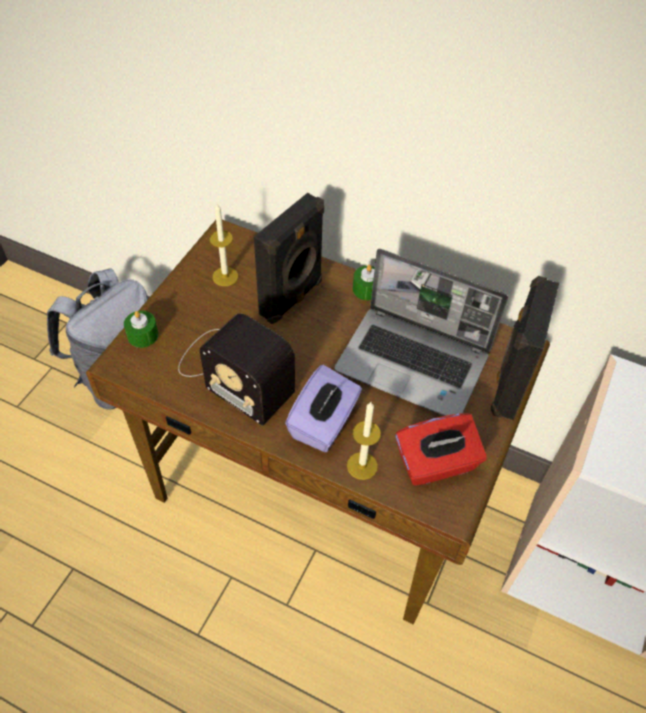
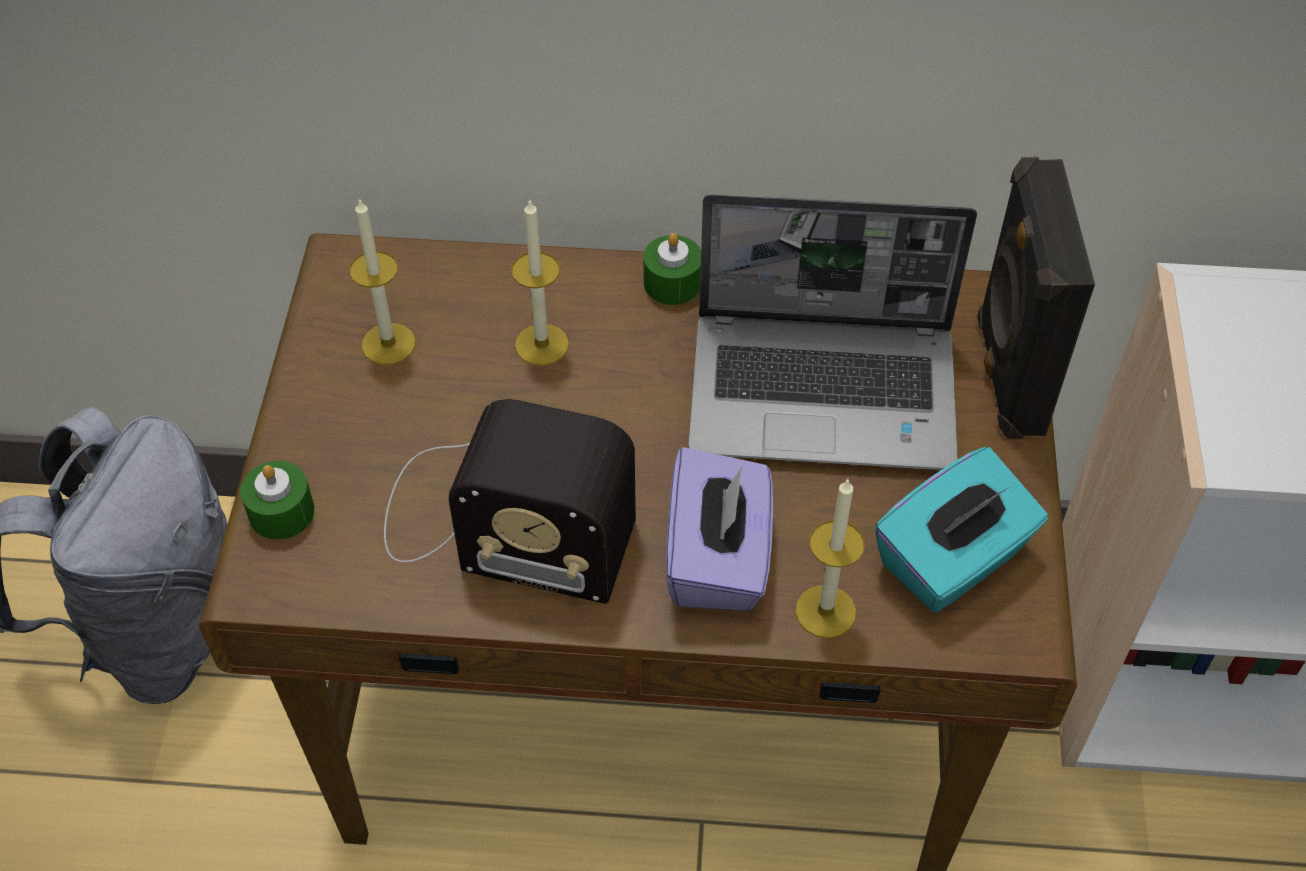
camera: 20 degrees left, 0 degrees up
(292, 298) = (542, 344): black speaker -> candle
(436, 464) = (952, 560): red tissue box -> turquoise tissue box

